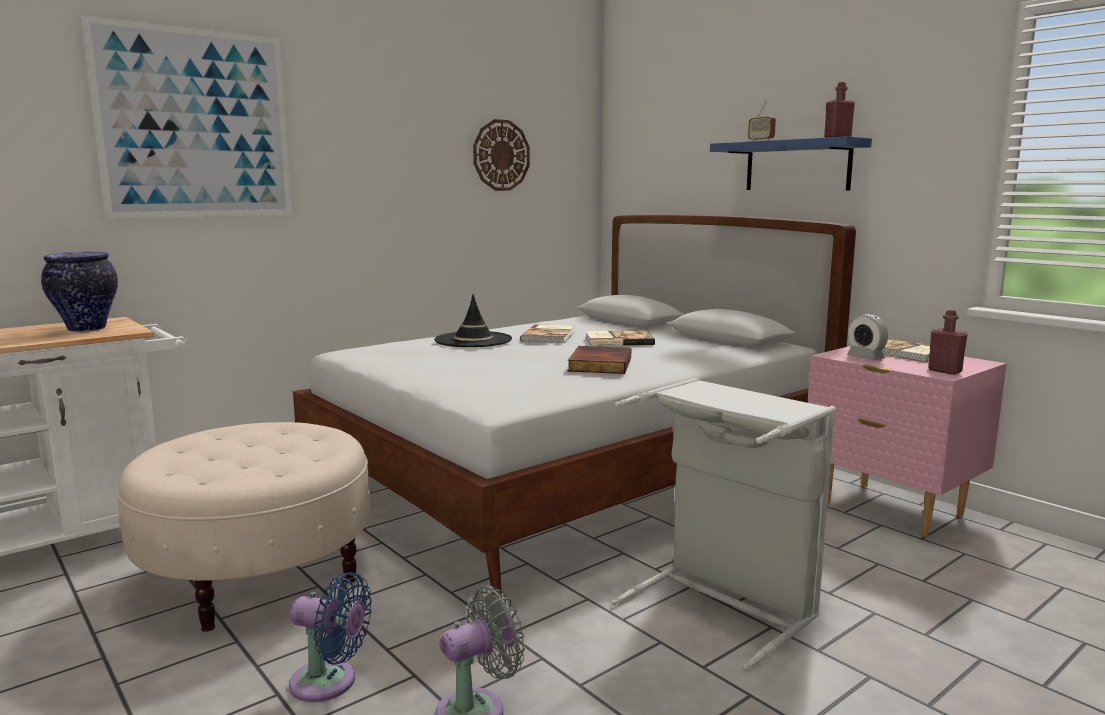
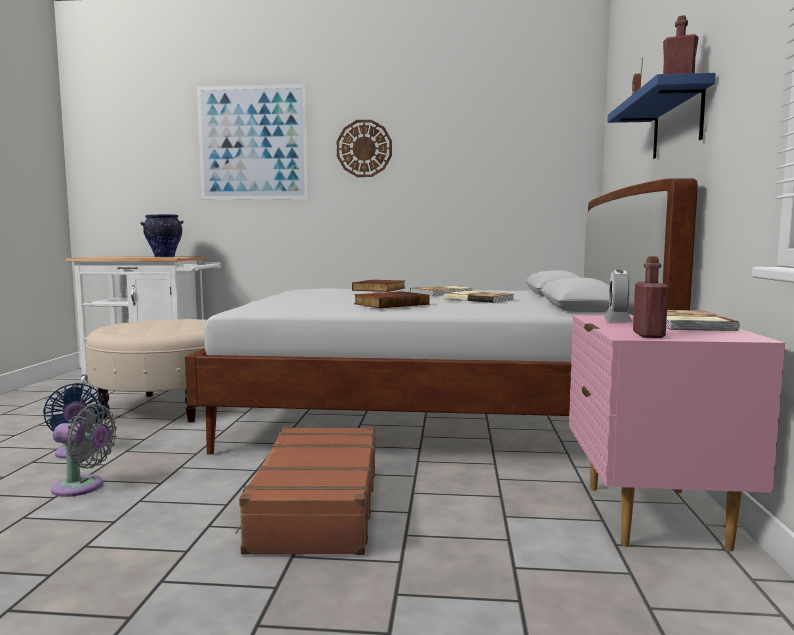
camera: 45 degrees right, 5 degrees down
(473, 340) = (380, 289): black hat -> book
(501, 155) = (484, 153): wall clock -> wall clock (364, 148)
(725, 604) = (316, 506): grey laundry basket -> brown suitcase

